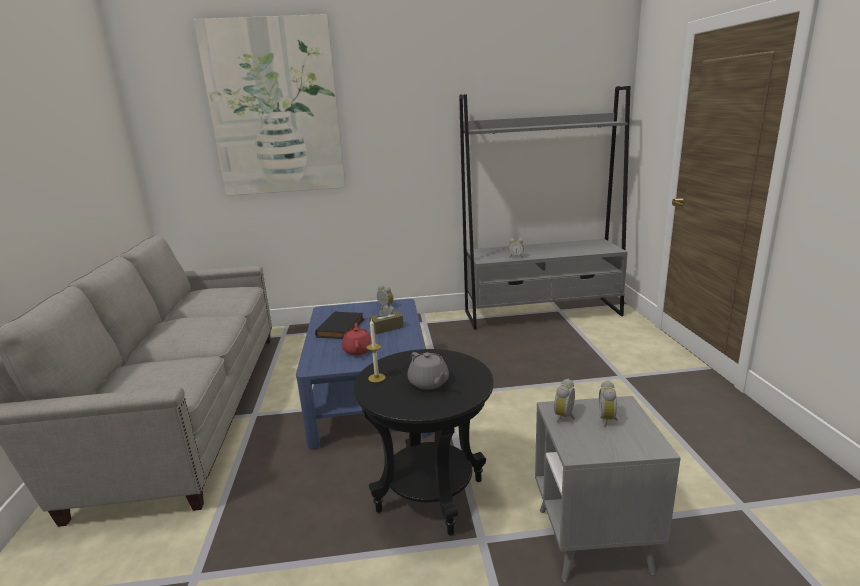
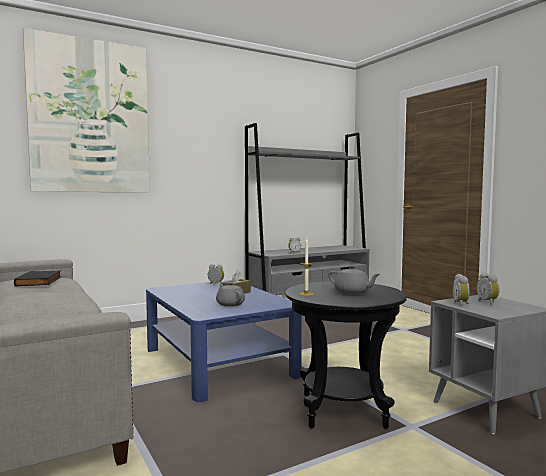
camera: 25 degrees left, 15 degrees down
(342, 328) = (194, 296): black book -> black book (40, 281)
(358, 350) = (230, 304): red teapot -> grey teapot

